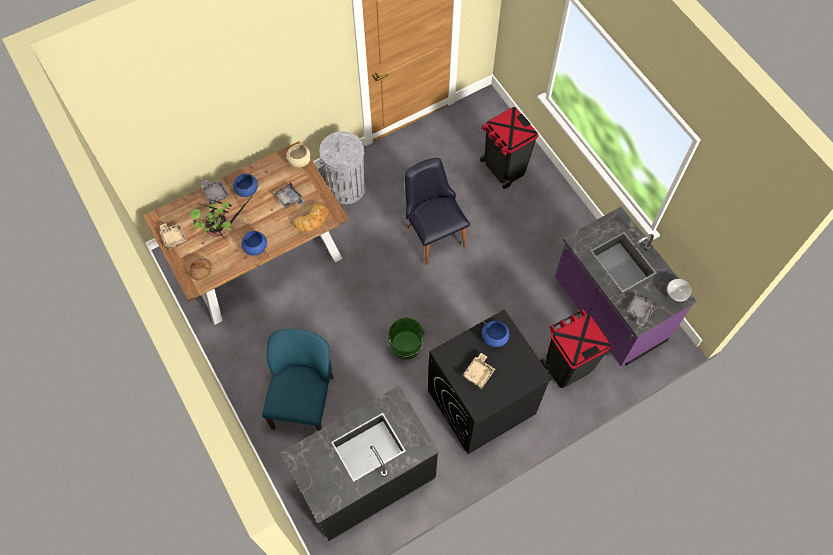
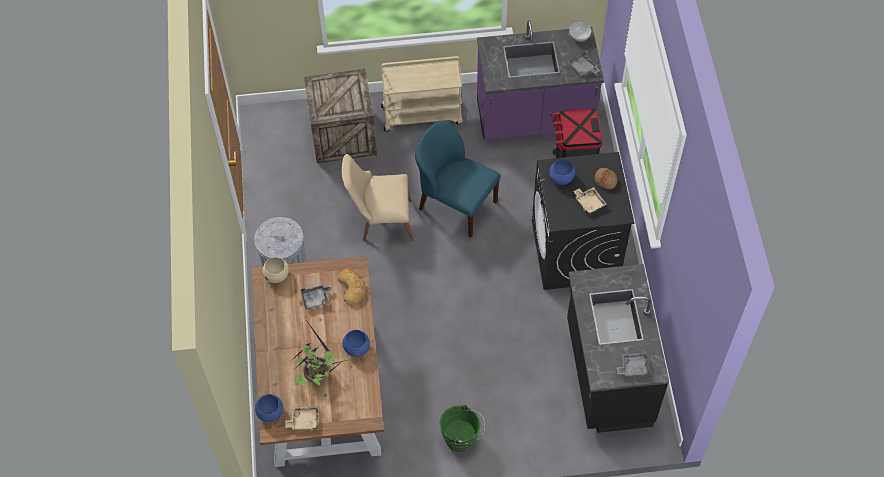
camera: 65 degrees left, 5 degrees down
(201, 270) = (357, 406): bread -> bread (605, 180)
(215, 193) = (271, 364): grey tray -> grey tray (633, 367)
(247, 190) = (284, 334): blue bowl -> blue bowl (270, 412)
(304, 401) = (505, 399): blue chair -> blue chair (456, 205)
(406, 349) = (493, 291): green bucket -> green bucket (462, 438)
(433, 232) = (380, 220): black chair -> beige chair
(504, 169) = (343, 135): black trash can -> crate
(559, 219) = (422, 114): none -> beige cart

